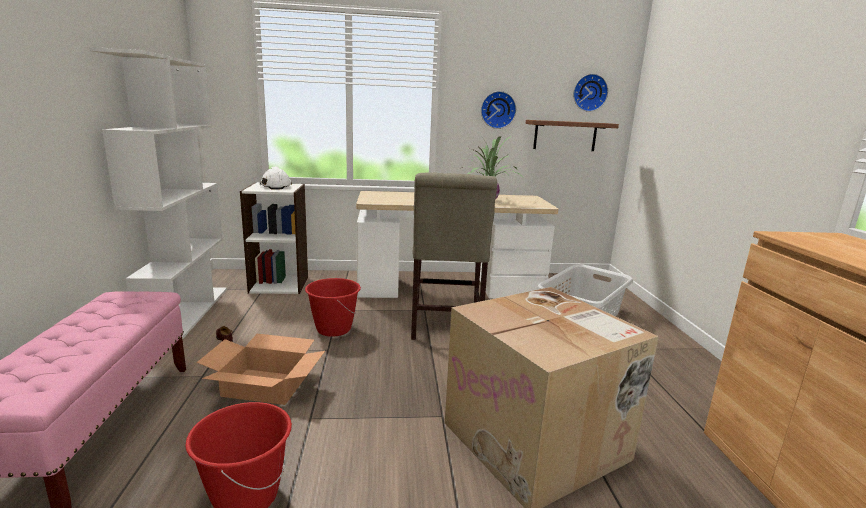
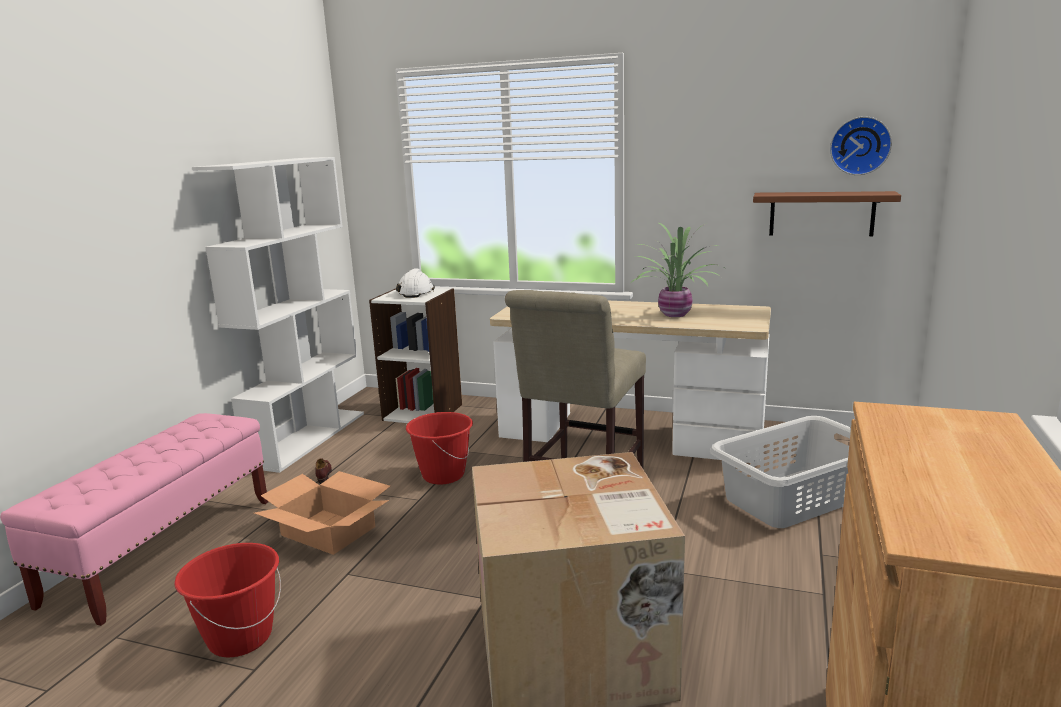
camera: 25 degrees right, 0 degrees up
(497, 110) = (710, 181): wall clock -> none

